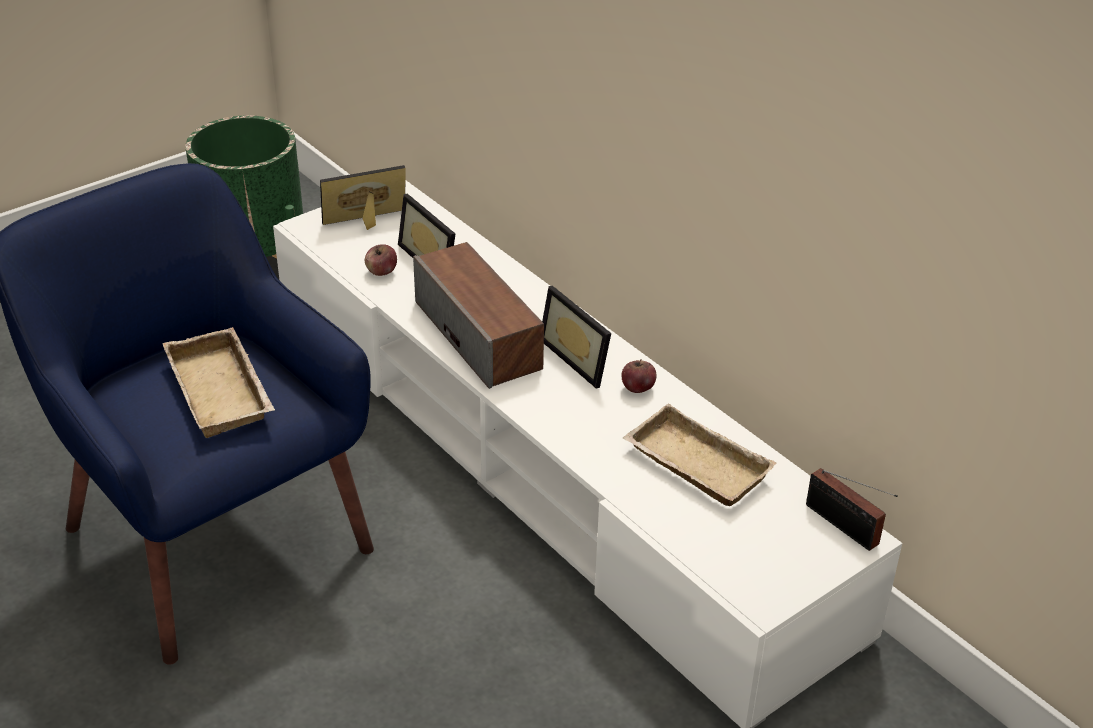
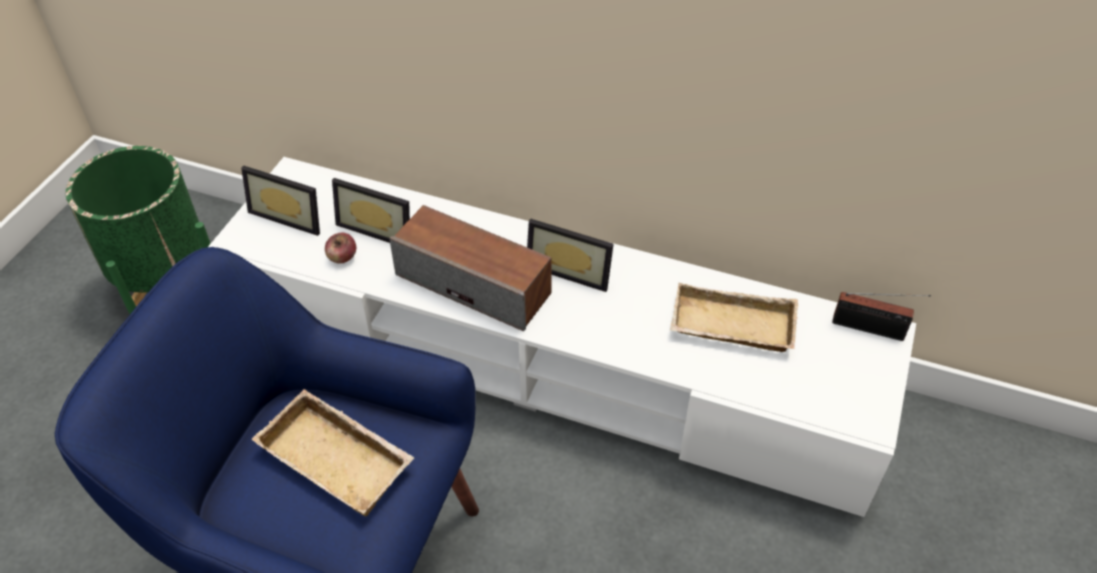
camera: 30 degrees left, 10 degrees up
(367, 223) = (291, 214): picture frame -> picture frame turned 105 degrees counterclockwise
(638, 388) = (635, 277): apple -> none

